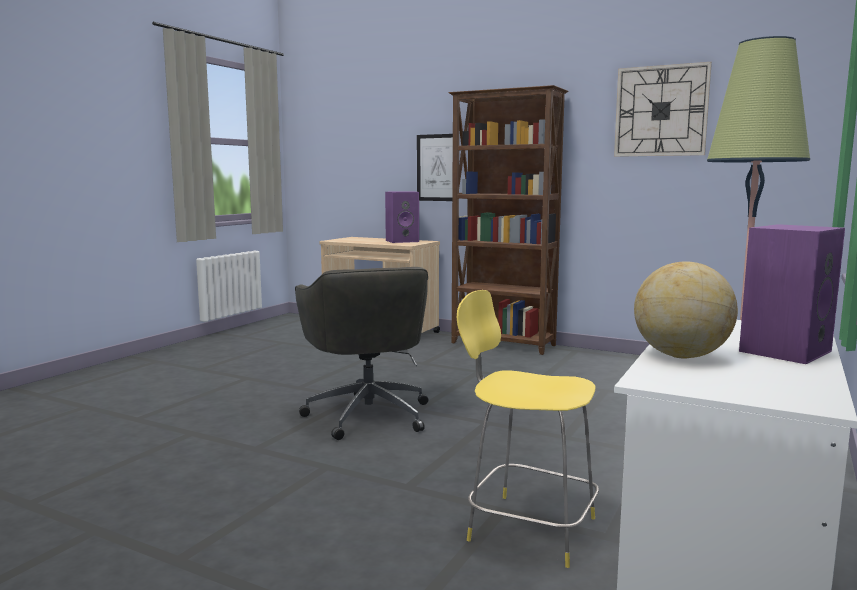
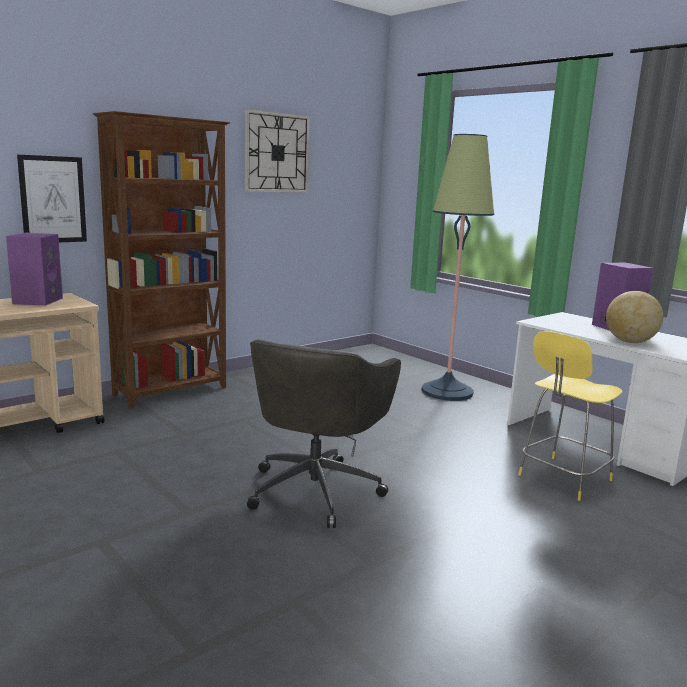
camera: 70 degrees left, 5 degrees up
(368, 414) = (316, 489): grey office chair -> grey office chair turned 105 degrees clockwise

